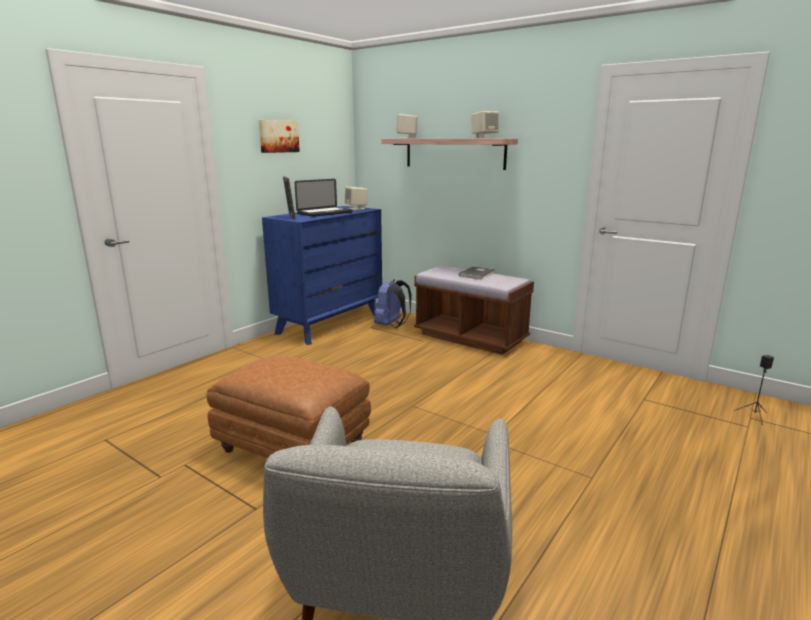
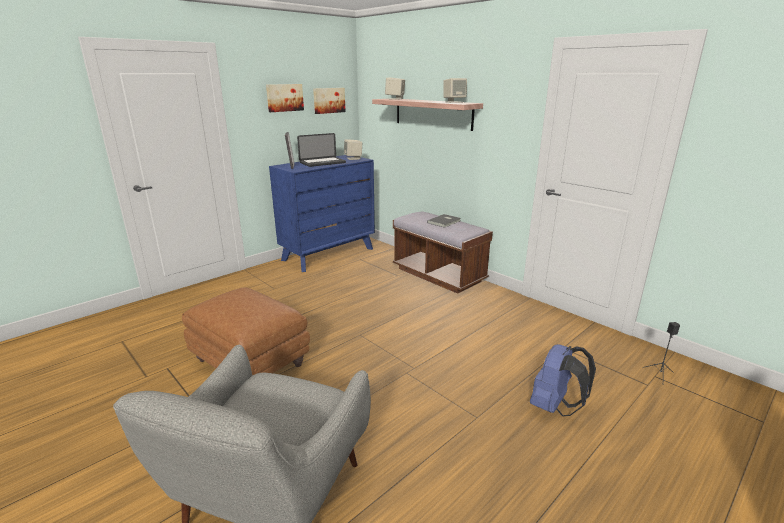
camera: 10 degrees right, 5 degrees up
(324, 142) = (328, 100): none -> picture
(391, 325) = (377, 259): blue backpack -> blue backpack (554, 407)

